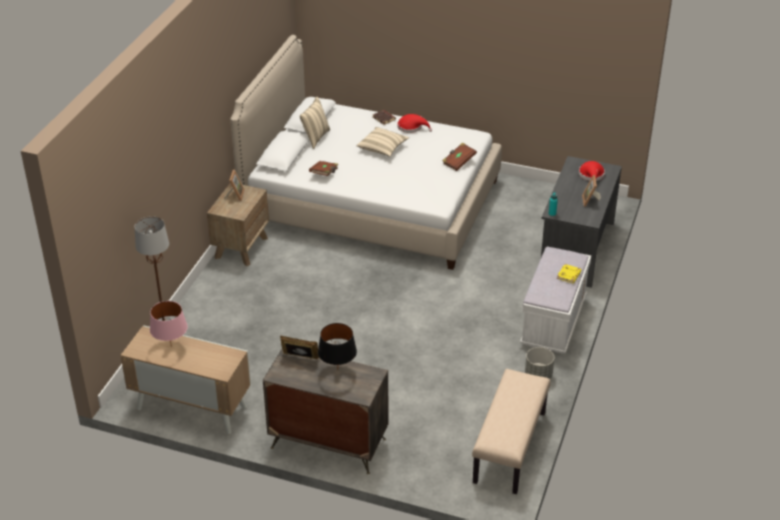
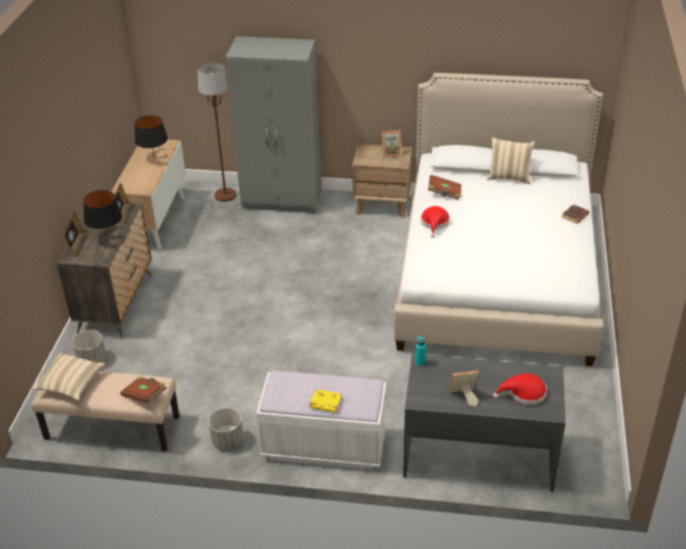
camera: 80 degrees right, 0 degrees up
(171, 346) = (154, 158): pink table lamp -> black table lamp
(199, 311) = (282, 200): none -> grey wardrobe
(342, 392) = (76, 244): none -> picture frame
(382, 148) = (512, 223): beige pillow -> beige pillow (70, 384)
(411, 127) = (568, 238): red hat -> red hat (435, 223)
(413, 461) = (92, 360): none -> grey planter
(458, 162) = (513, 281): brown book -> brown book (145, 395)

